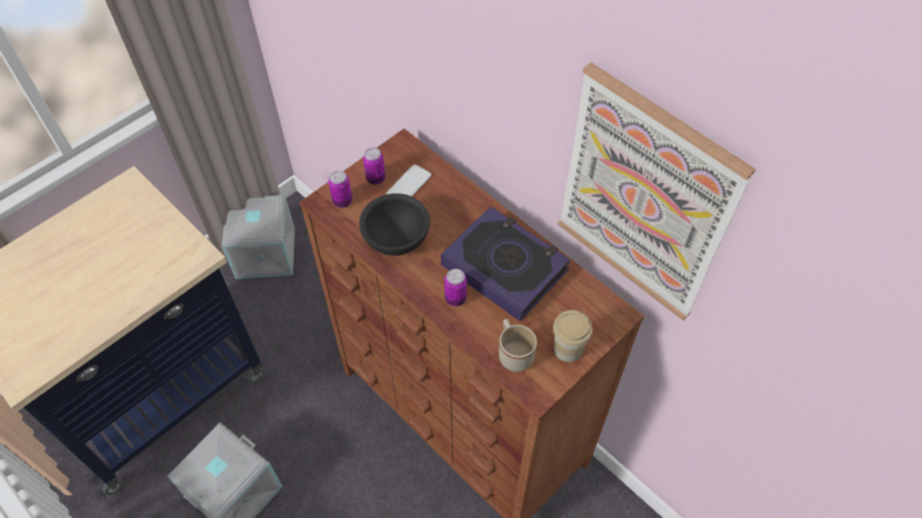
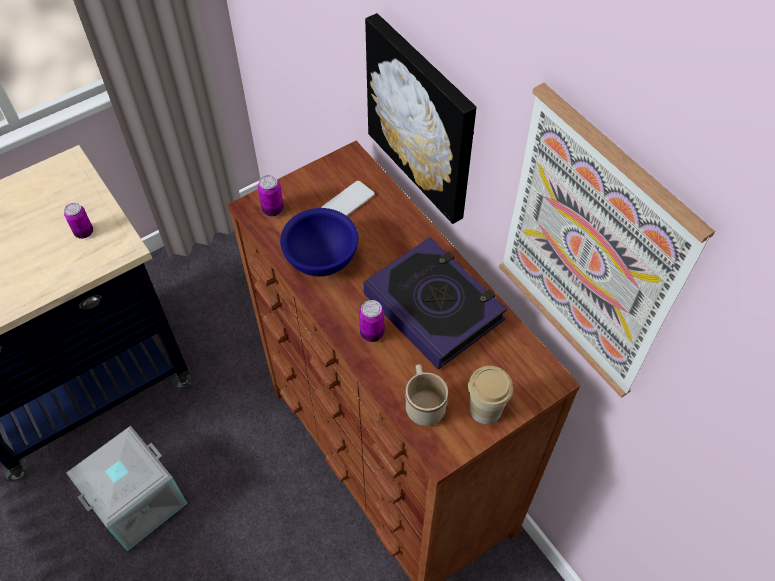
camera: 10 degrees right, 0 degrees up
(267, 253) = (219, 257): grey storage box -> none
(375, 178) = (313, 190): can -> can (84, 232)
(395, 240) = (320, 259): black bowl -> blue bowl
(472, 102) = (423, 118): none -> picture

